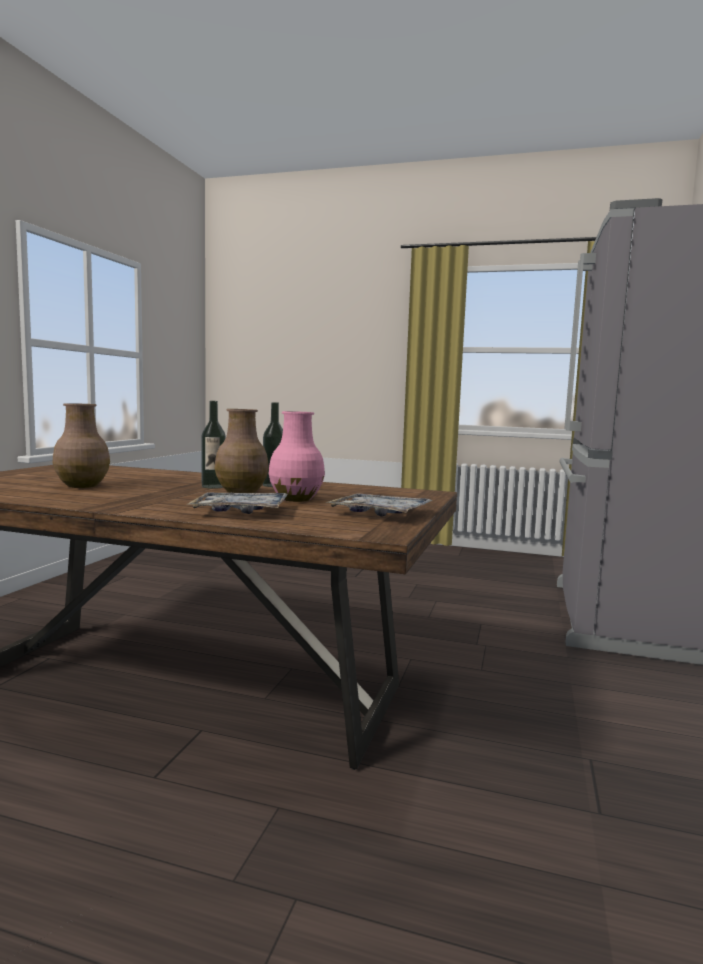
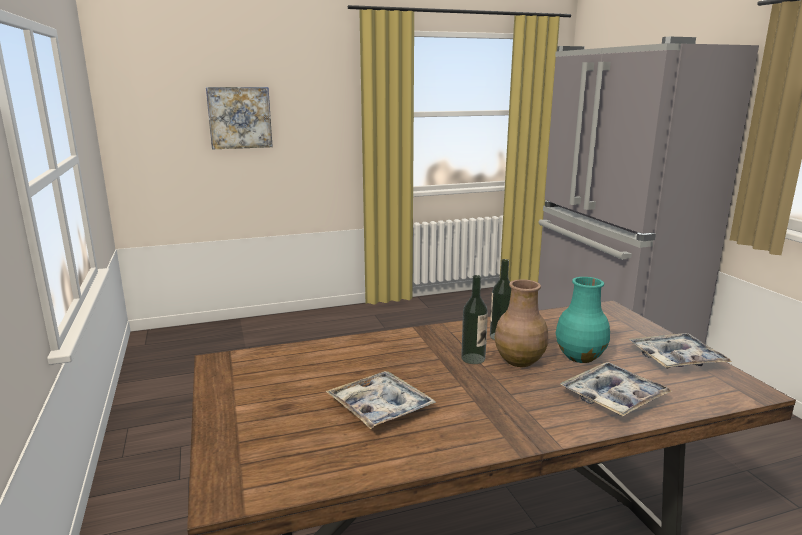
camera: 35 degrees left, 10 degrees up
(81, 486) = (380, 407): brown vase -> tray
(295, 499) = (579, 357): pink vase -> turquoise vase
(305, 348) = (239, 117): none -> picture

